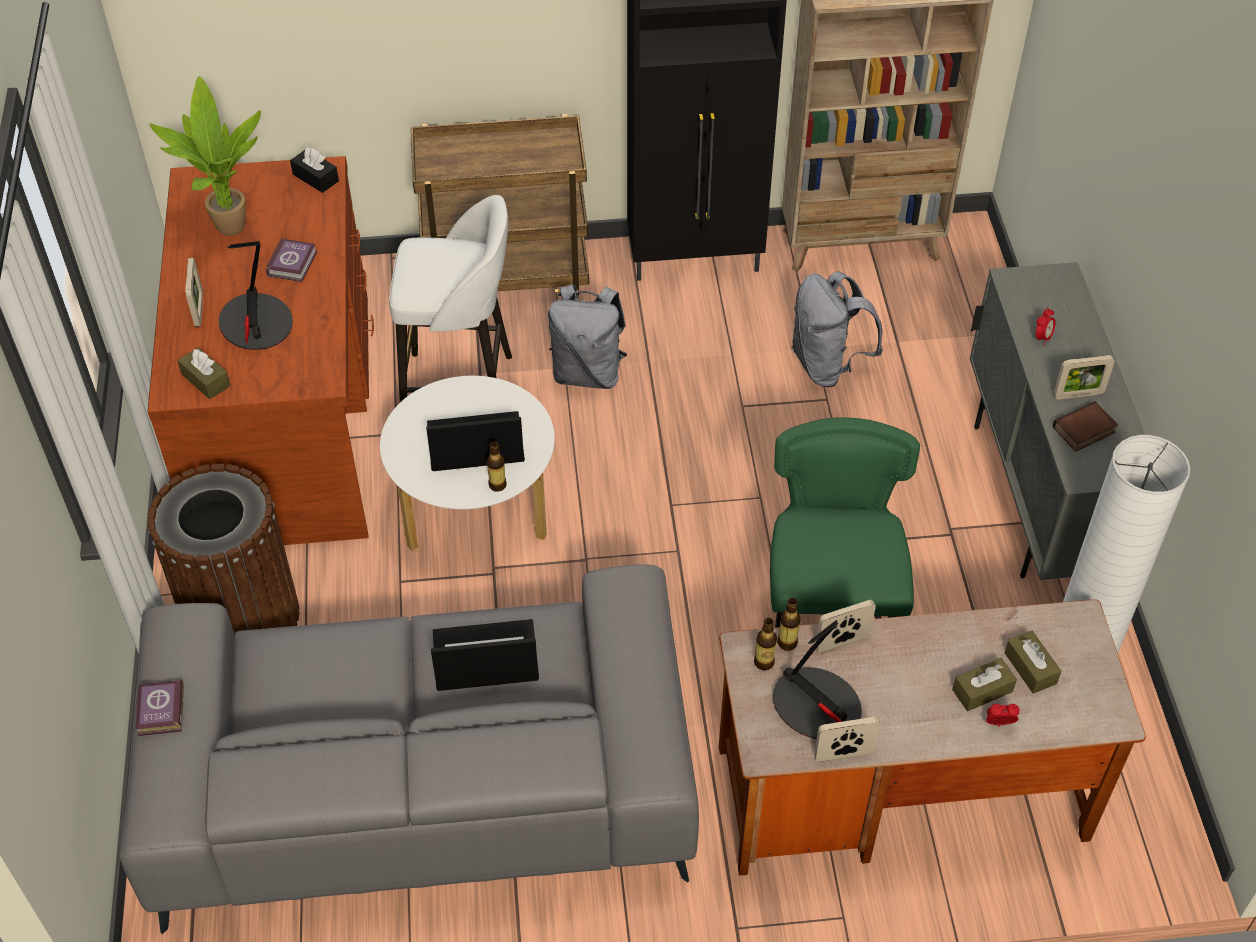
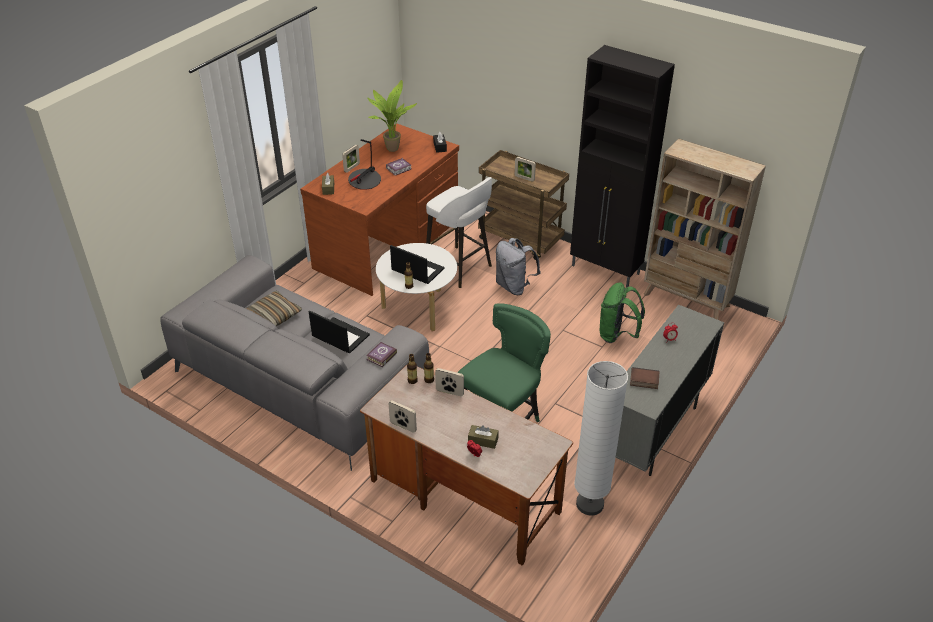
camera: 40 degrees right, 10 degrees down
(160, 712) = (215, 284): book -> book (380, 356)
(242, 617) = (304, 296): brown trash can -> none
(316, 700) = (273, 316): none -> pillow
(816, 706) = (413, 405): table lamp -> none
(827, 365) = (617, 335): grey backpack -> green backpack
(1030, 668) = (512, 445): brown tissue box -> none
(1078, 394) = (658, 367): picture frame -> picture frame (524, 178)

